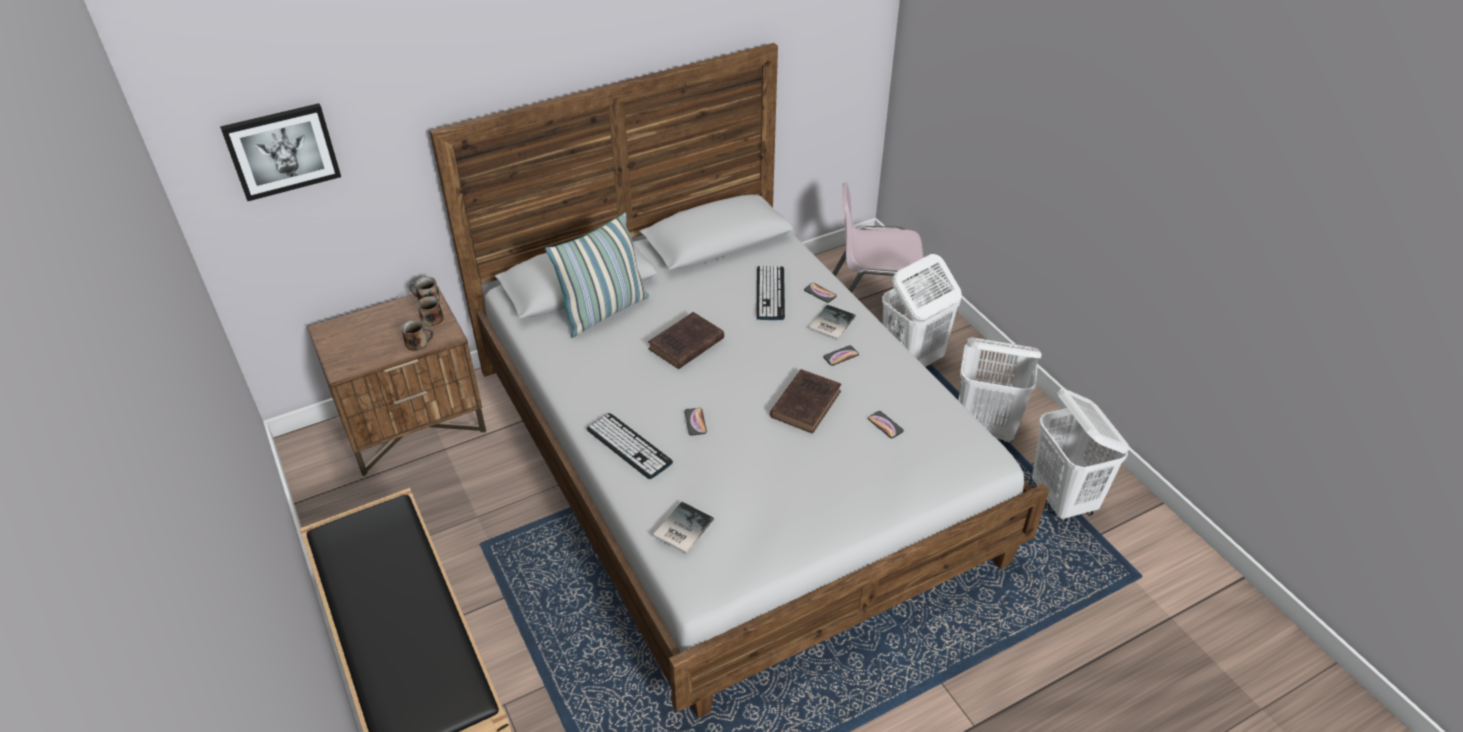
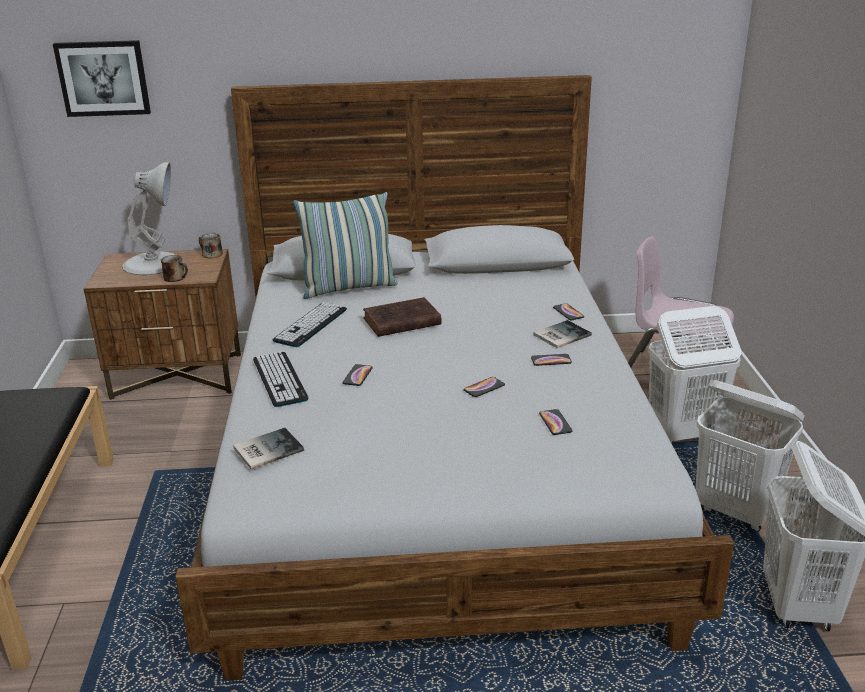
camera: 25 degrees right, 15 degrees down
(375, 328) = (153, 263): none -> white table lamp
(432, 318) = (203, 265): mug -> none
(770, 293) = (517, 303): keyboard -> keyboard (310, 325)
(806, 403) = (484, 388): brown book -> phone

